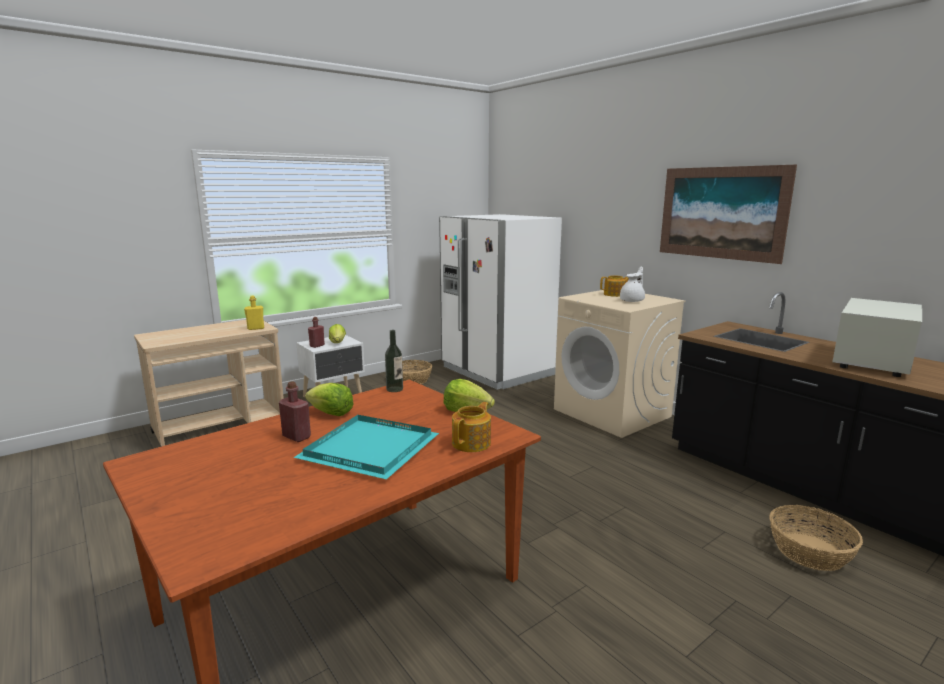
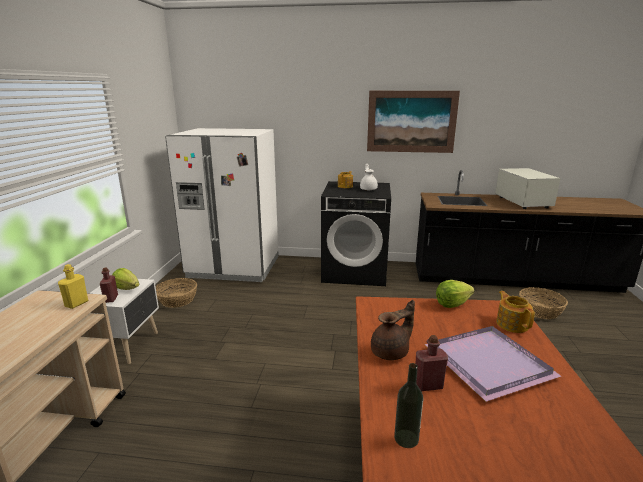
camera: 45 degrees left, 5 degrees up
(330, 413) = (391, 352): lettuce -> brown teapot
(372, 449) = (488, 361): turquoise tray -> purple tray
(394, 389) = (371, 309): bottle -> bottle (406, 438)
(612, 413) = (355, 271): beige washing machine -> black washing machine

